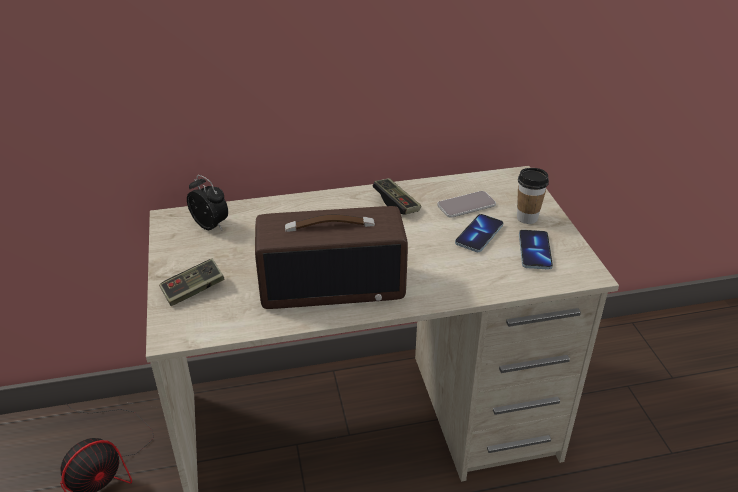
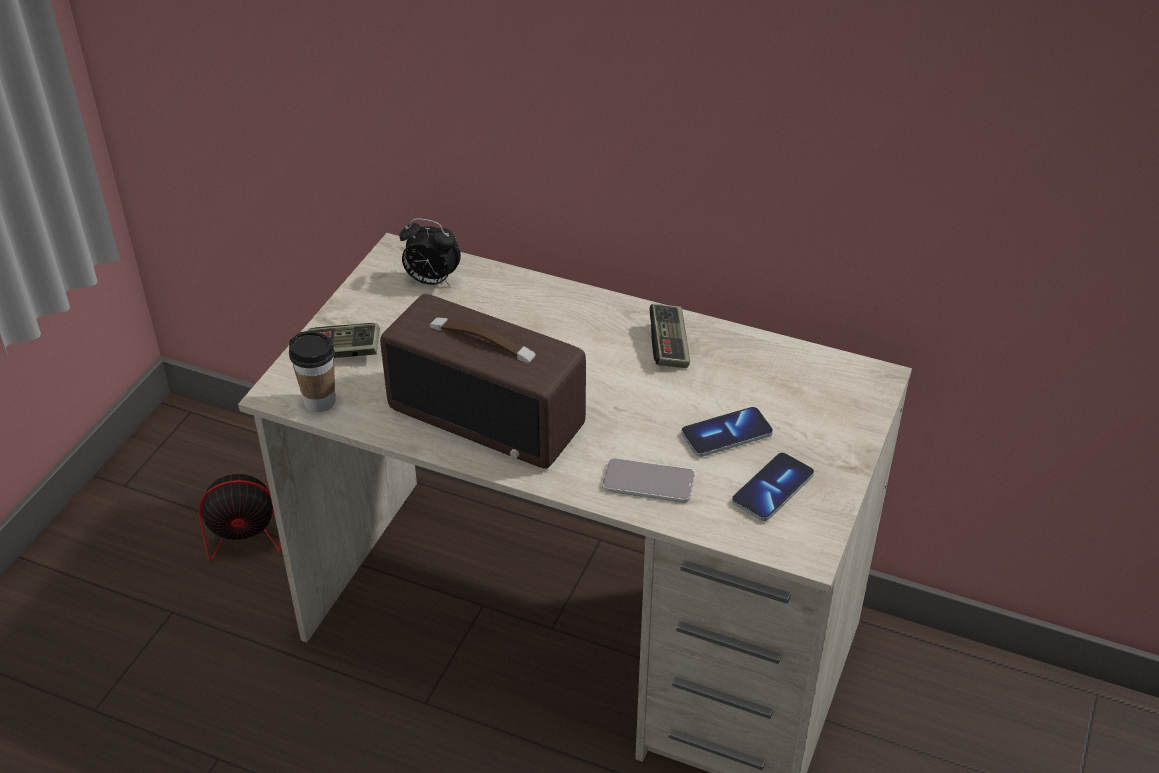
camera: 35 degrees right, 5 degrees up
(211, 225) = (431, 281): alarm clock -> alarm clock turned 120 degrees clockwise
(466, 205) = (755, 387): phone -> phone (648, 482)
(527, 218) = (816, 441): cup -> cup (320, 402)

